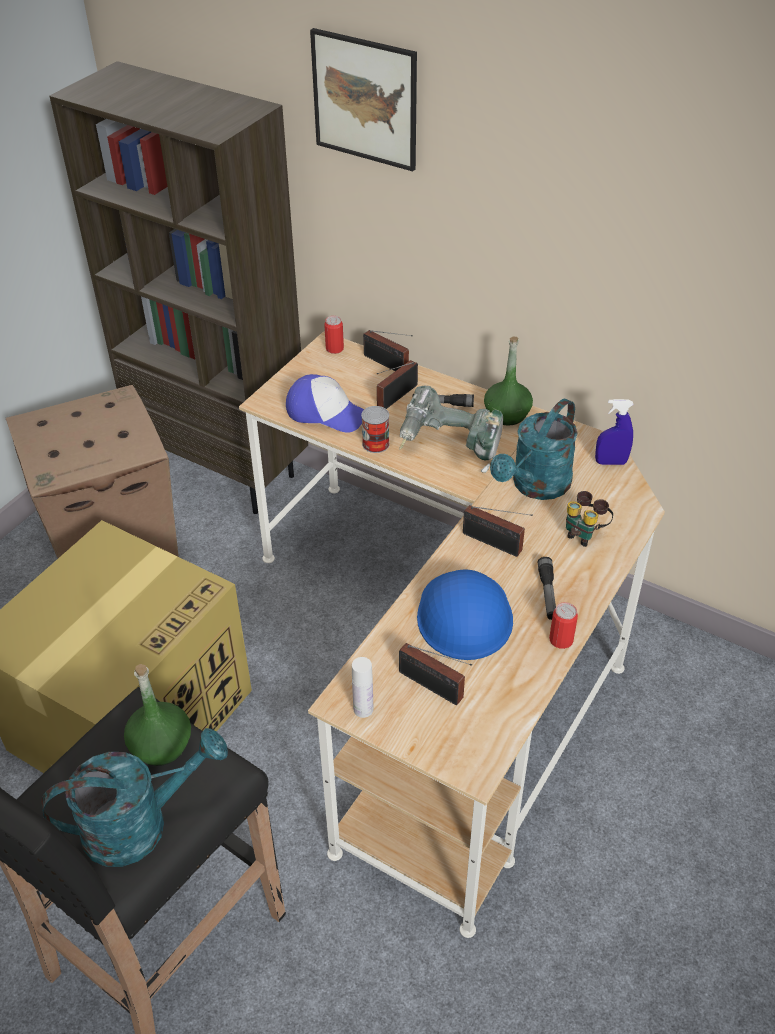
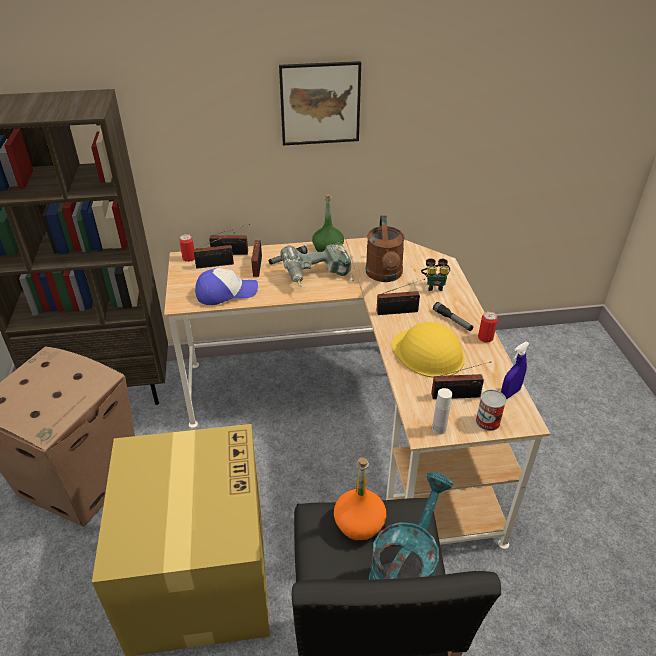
camera: 40 degrees left, 5 degrees down
(161, 745) = (359, 523): green bottle -> orange bottle
(355, 372) = (217, 264): none -> radio
(365, 99) = (180, 67): picture -> picture (320, 103)
(375, 444) = (275, 295): can -> can (487, 421)
(464, 615) = (428, 352): blue hard hat -> yellow hard hat
(535, 487) = (385, 275): turquoise watering can -> brown watering can
(610, 462) = (405, 248): blue spray bottle -> blue spray bottle (510, 393)

